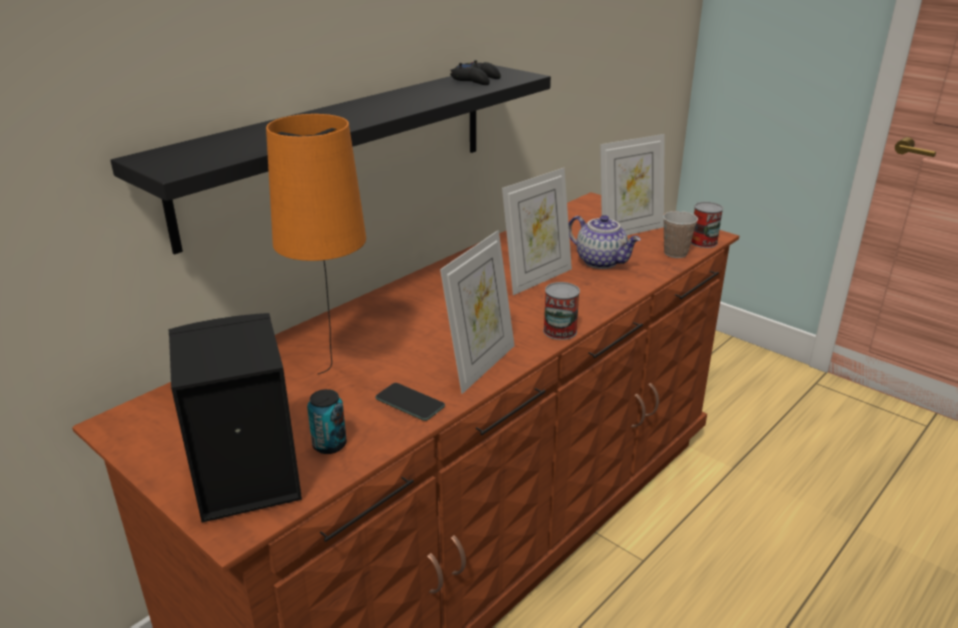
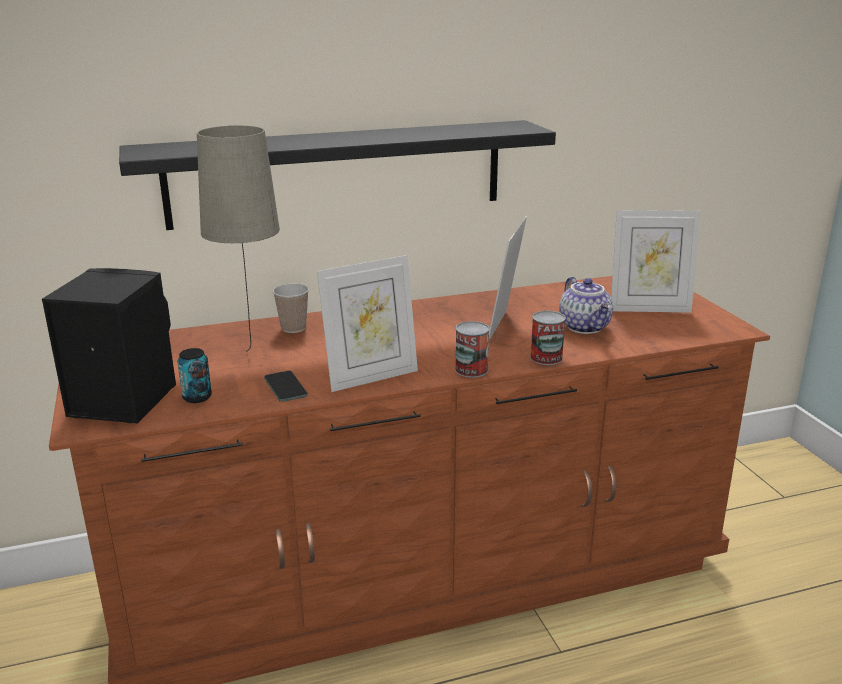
camera: 30 degrees right, 5 degrees down
(335, 380) = (253, 358): orange table lamp -> beige table lamp
(476, 80) = (479, 128): black game controller -> none
(536, 279) = (505, 327): picture frame -> picture frame turned 120 degrees clockwise
(675, 253) = (672, 336): cup -> cup (293, 328)
(703, 242) = (717, 333): can -> can (546, 358)

